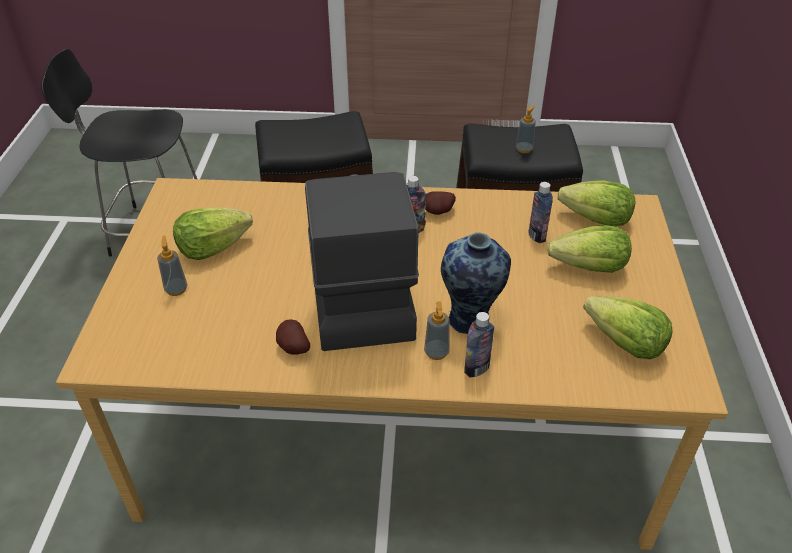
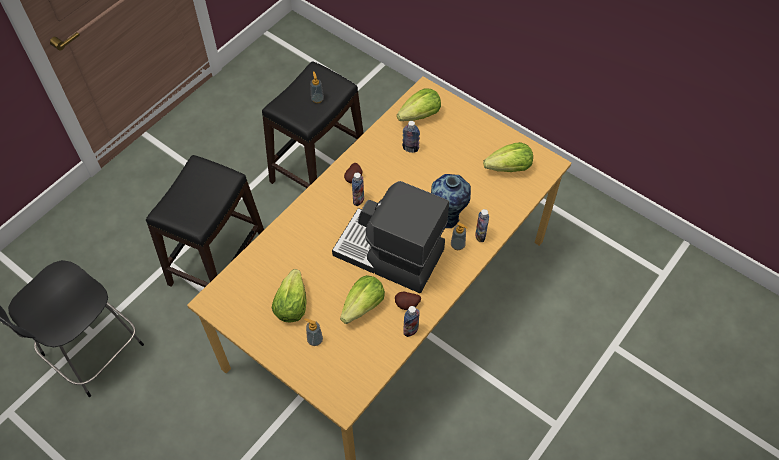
camera: 55 degrees left, 15 degrees up
(255, 371) = (411, 330): none -> bottle
(590, 268) = (451, 144): lettuce -> lettuce (363, 306)

